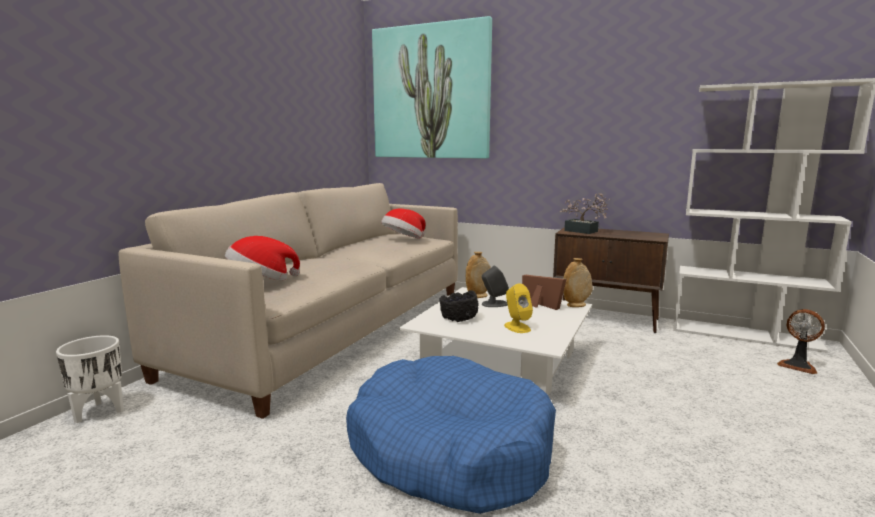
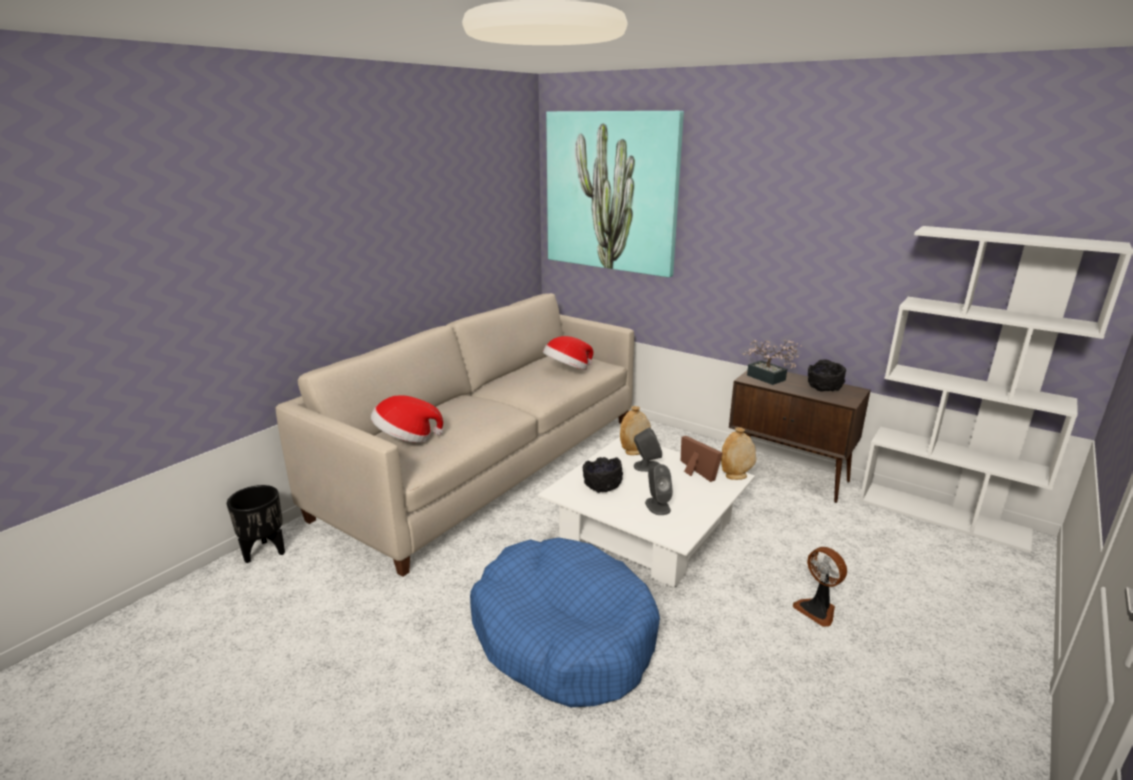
camera: 10 degrees right, 10 degrees up
(99, 411) = (265, 552): white planter -> black planter
(517, 327) = (657, 506): yellow speaker -> grey speaker
(632, 233) = (824, 387): none -> black bowl
(798, 365) = (981, 568): fan -> fan (817, 610)

